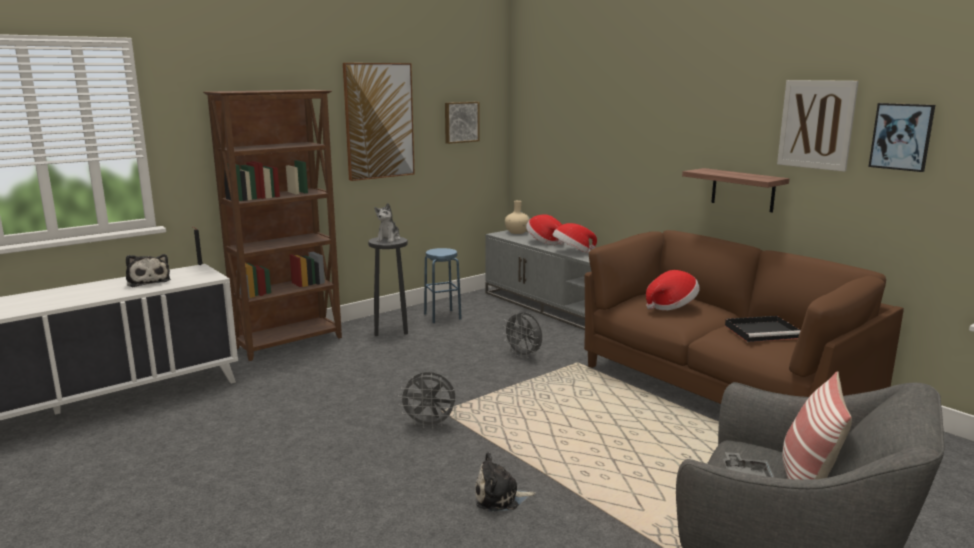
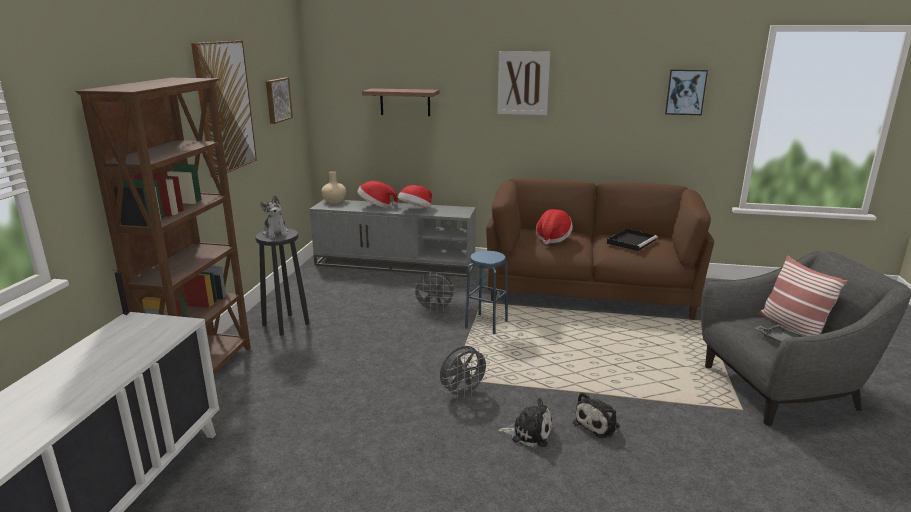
camera: 40 degrees left, 5 degrees up
(148, 281) = (106, 354): plush toy -> plush toy (529, 433)
(442, 316) = (312, 297): blue stool -> blue stool (486, 324)
(743, 190) = (566, 139): shelf -> shelf (405, 102)
(816, 124) = (624, 86): picture -> picture (523, 83)

